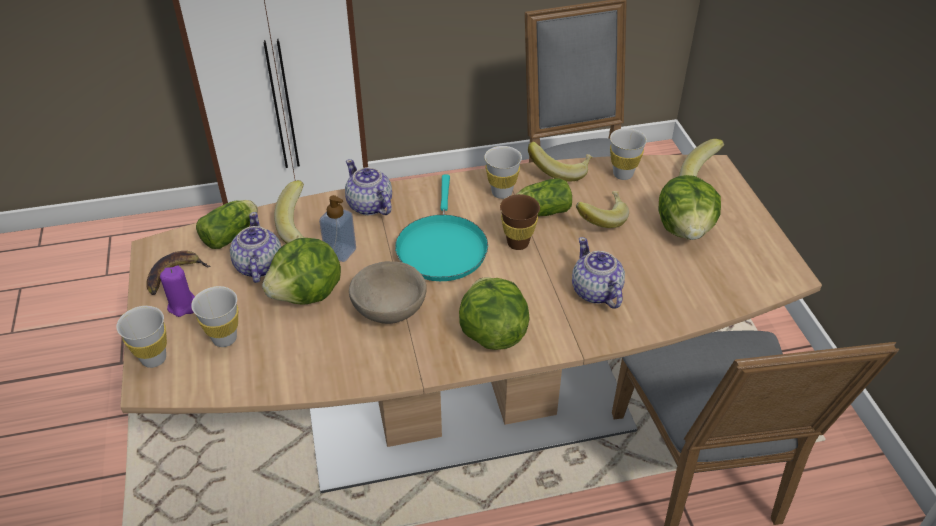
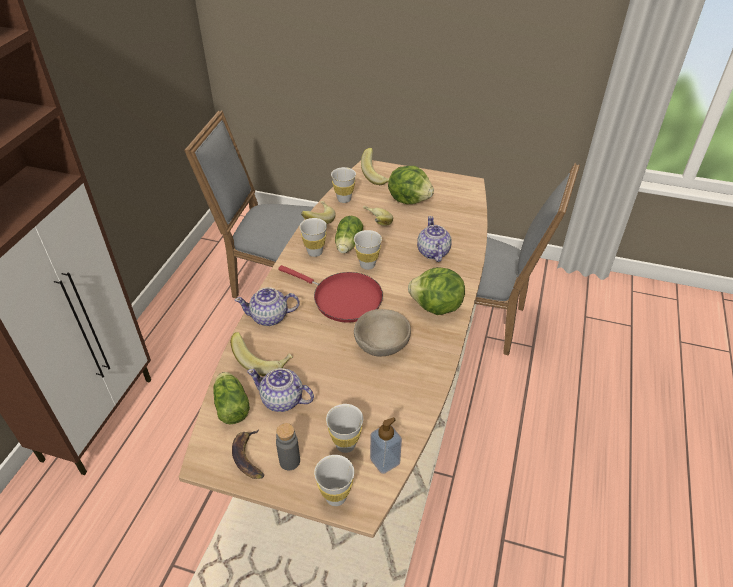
camera: 60 degrees left, 0 degrees up
(182, 306) = (289, 461): purple candle -> grey bottle
(308, 295) = (335, 382): lettuce -> none
(340, 252) = (305, 349): soap dispenser -> soap dispenser (385, 461)
(441, 247) = (343, 299): turquoise frying pan -> red frying pan
(518, 243) = (367, 265): brown cup -> white cup
(596, 292) = (433, 252): teapot -> teapot turned 75 degrees clockwise

